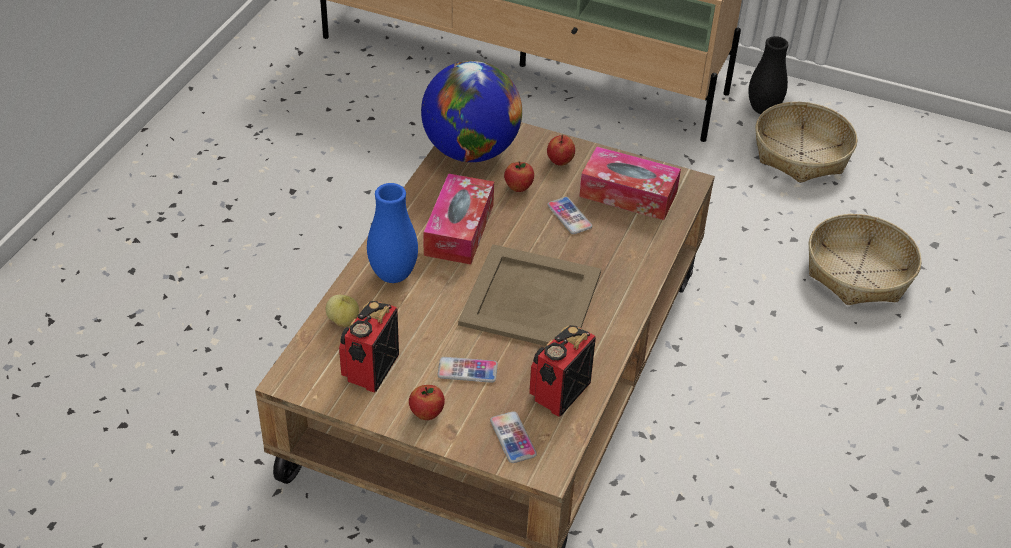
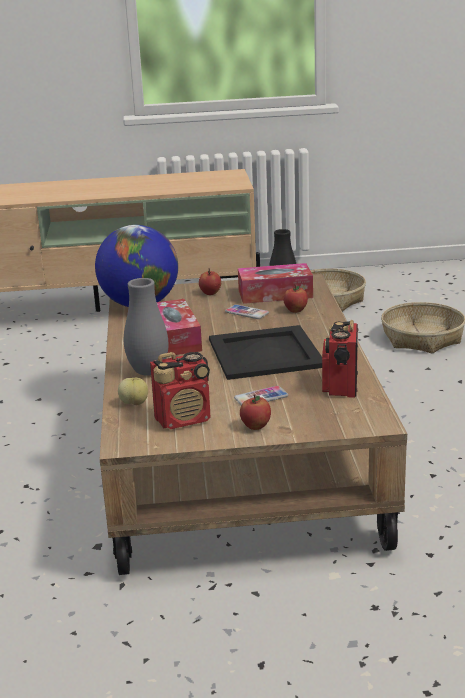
camera: 25 degrees left, 20 degrees down
(370, 369) = (184, 419): radio -> radio turned 105 degrees counterclockwise
(393, 275) = (148, 372): blue vase -> grey vase
(513, 438) = (335, 417): phone -> none
(518, 187) = (194, 311): apple -> apple (295, 310)
(529, 299) = (264, 353): beige tray -> black tray

